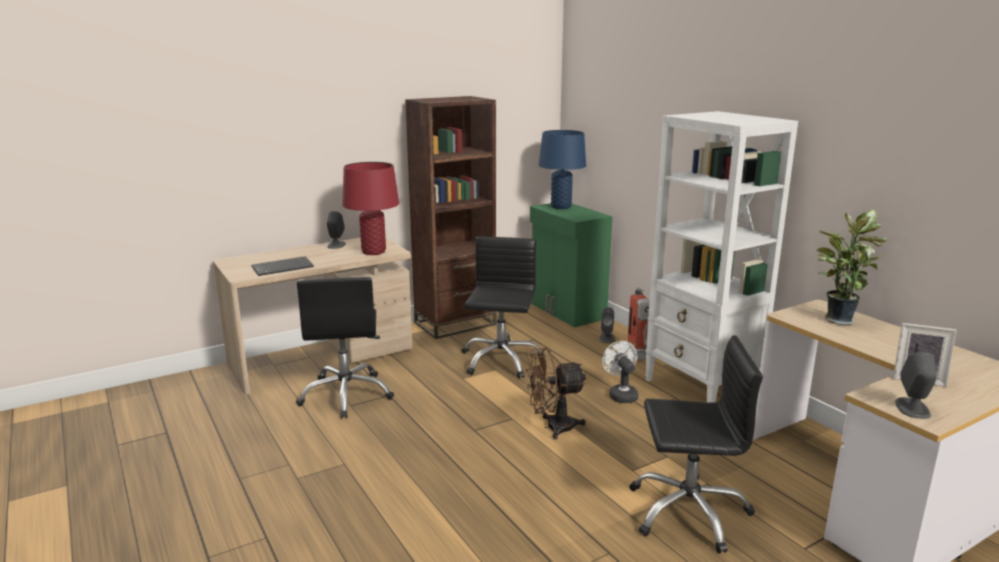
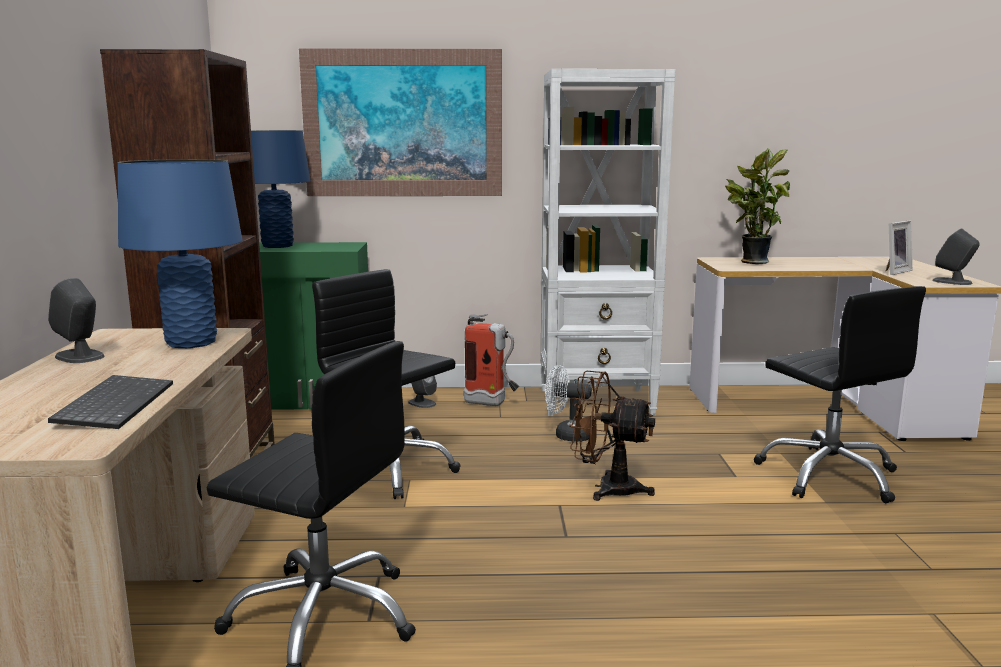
camera: 60 degrees left, 5 degrees down
(373, 252) = (191, 342): red table lamp -> blue table lamp
(553, 427) = (607, 488): brown fan -> brown fan turned 90 degrees clockwise
(639, 136) = (403, 124): none -> picture
(688, 511) = (829, 475): black office chair -> black office chair turned 120 degrees clockwise

